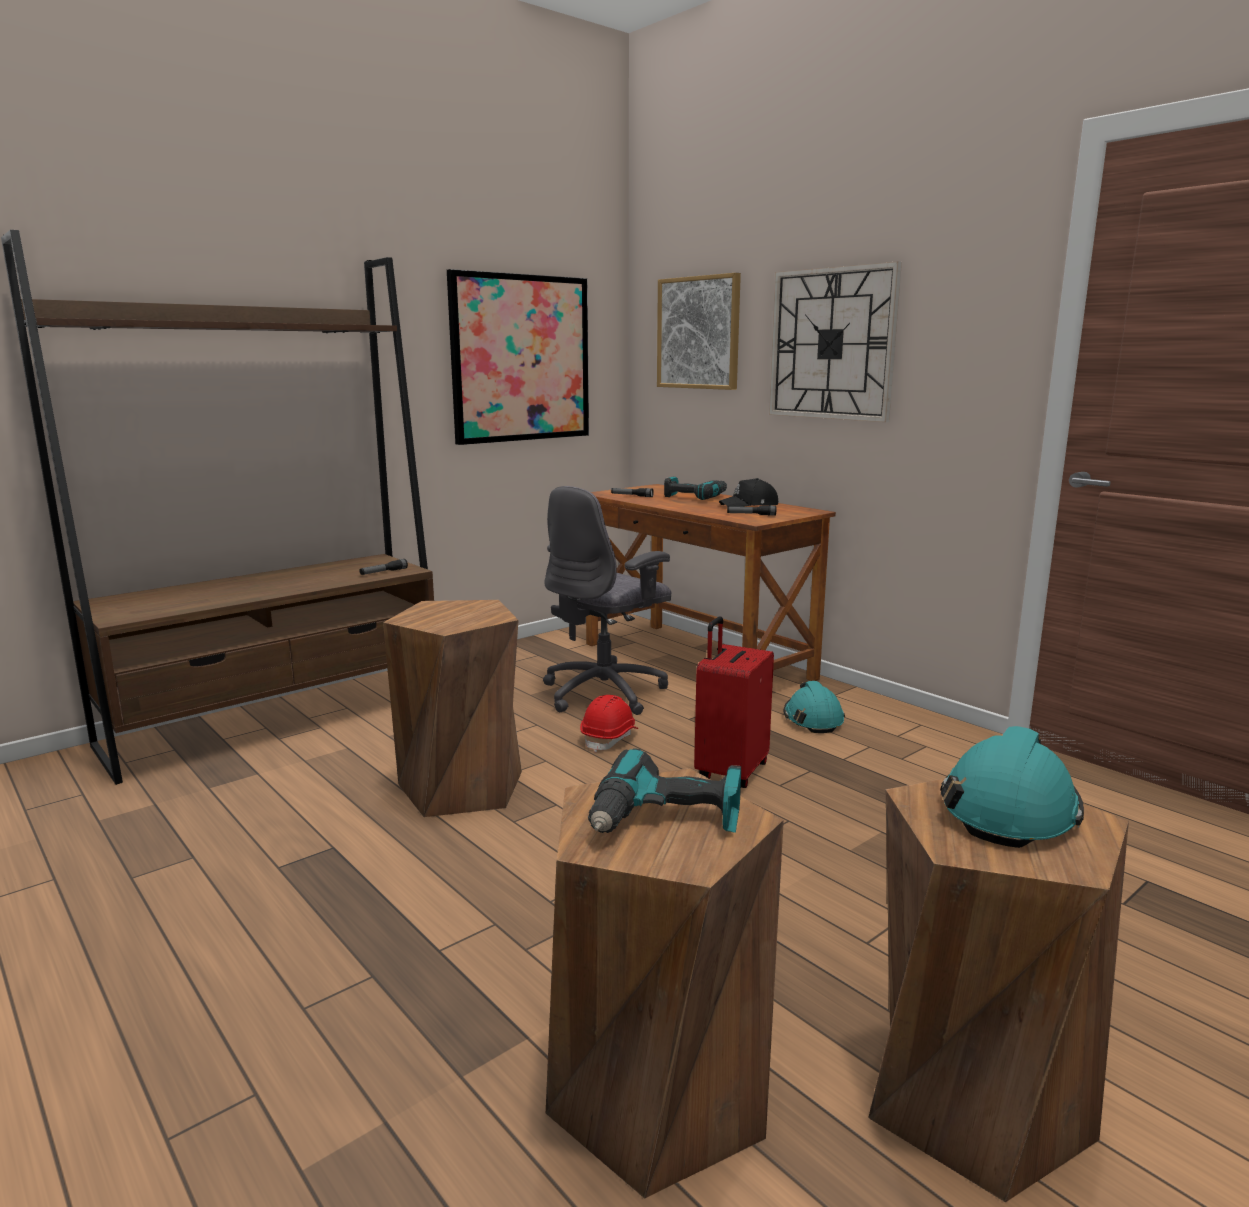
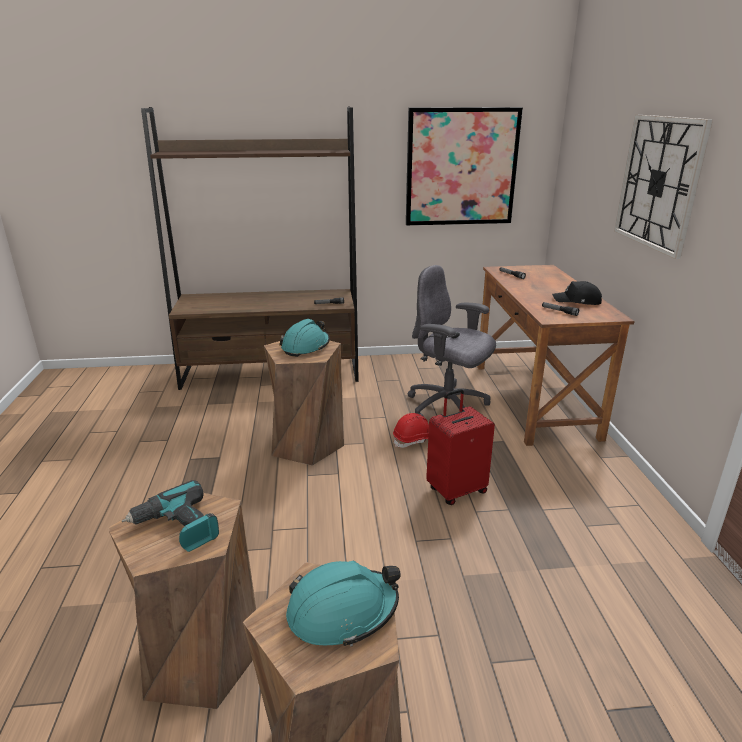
camera: 35 degrees right, 10 degrees up
(606, 693) = (448, 407): grey office chair -> grey office chair turned 45 degrees clockwise
(695, 497) = (554, 284): power drill -> none
(699, 333) = (591, 155): picture -> none
(812, 719) = (560, 471): turquoise hard hat -> turquoise hard hat (306, 346)

